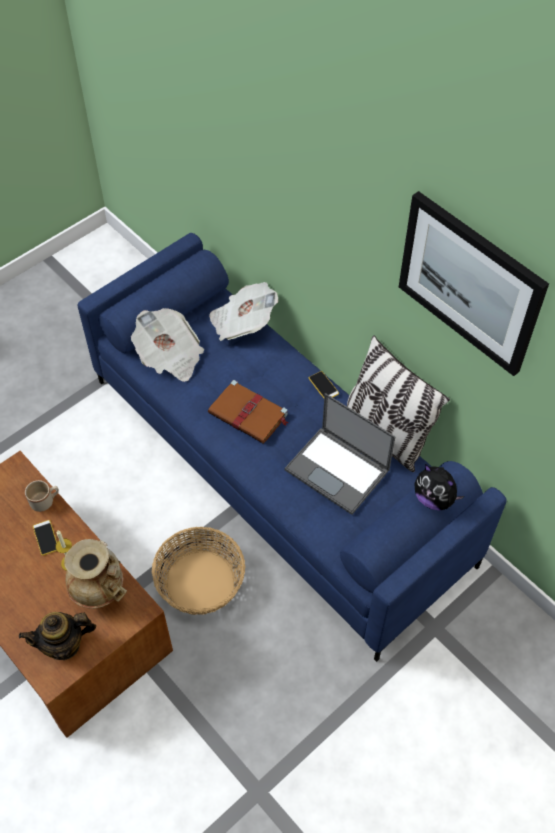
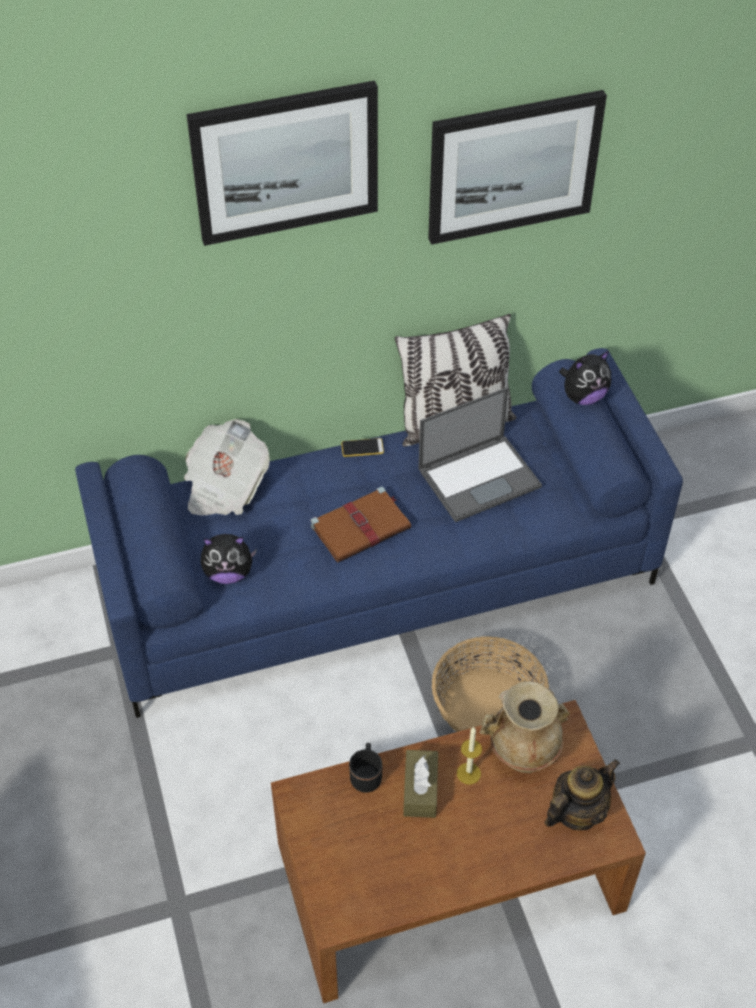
camera: 65 degrees left, 5 degrees down
(45, 501) = (366, 775): beige mug -> black mug
(45, 538) = (420, 789): phone -> brown tissue box
(64, 645) = (577, 812): teapot -> teapot turned 135 degrees counterclockwise
(170, 356) = (228, 573): newspaper -> plush toy
(323, 134) = (285, 162): none -> picture

